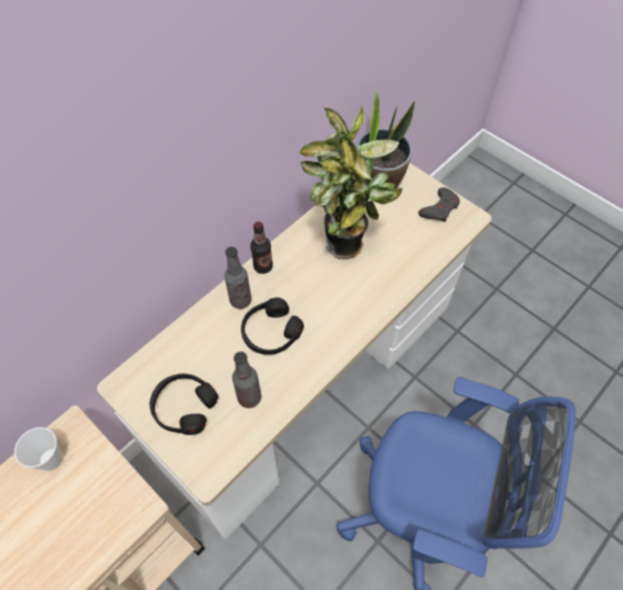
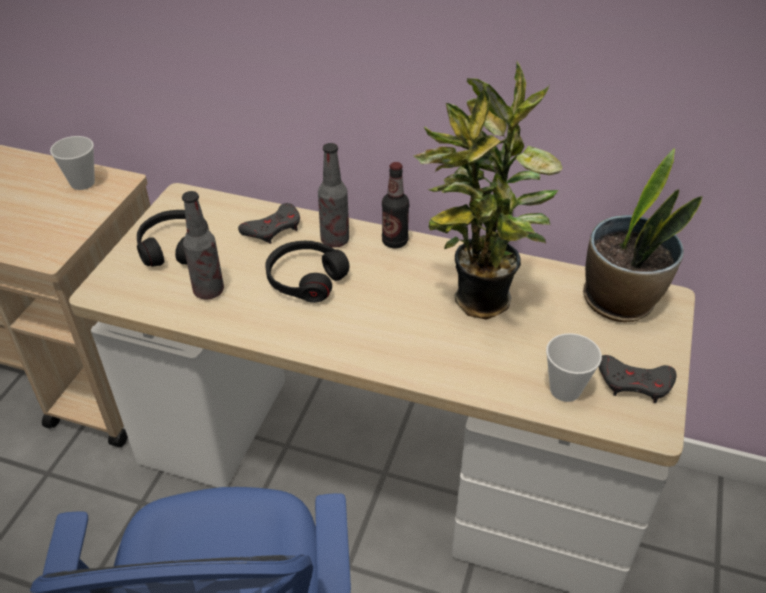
camera: 65 degrees right, 15 degrees down
(203, 334) = (273, 228): none -> grey game controller
(431, 240) = (565, 390): none -> cup

